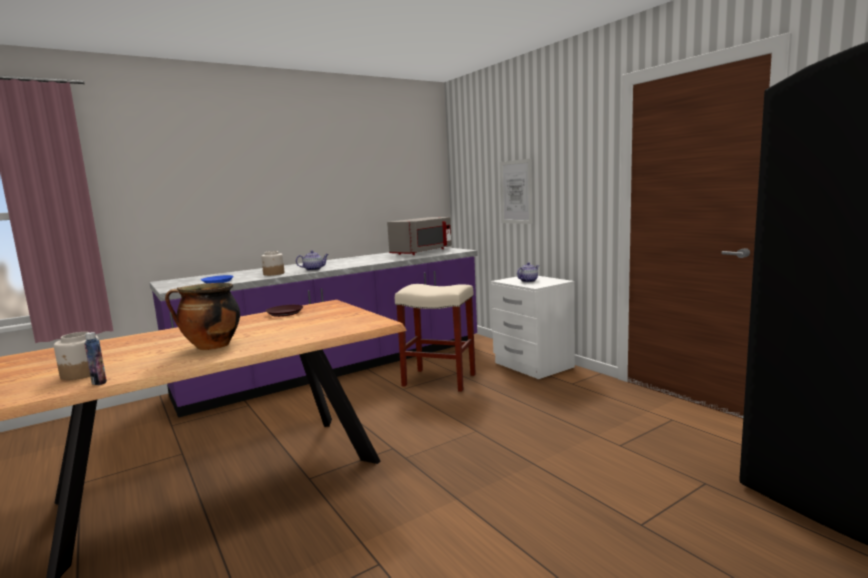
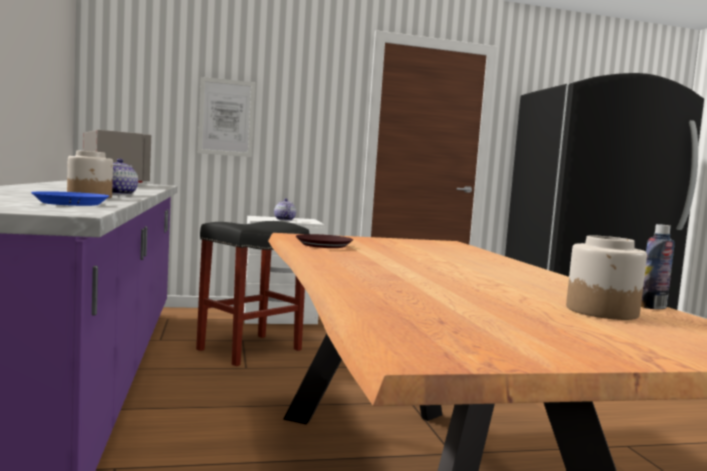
camera: 70 degrees left, 5 degrees down
(211, 347) = (491, 272): cooking pot -> none
(440, 380) = (250, 349): beige stool -> black stool

